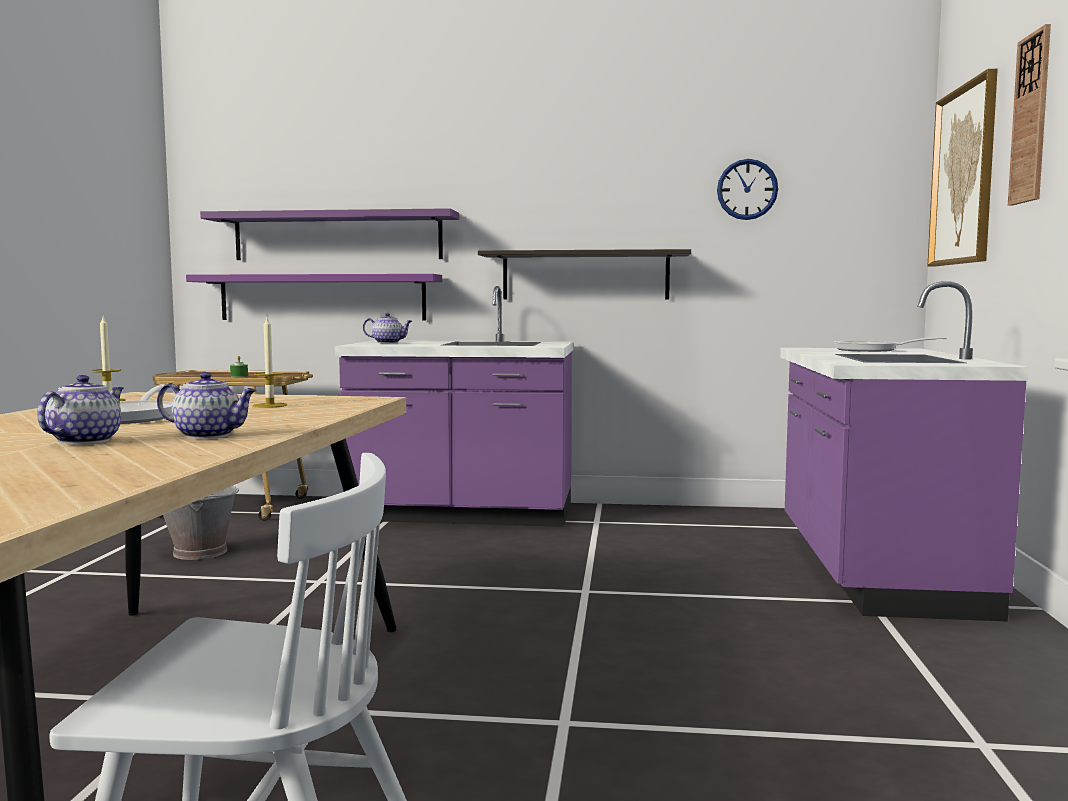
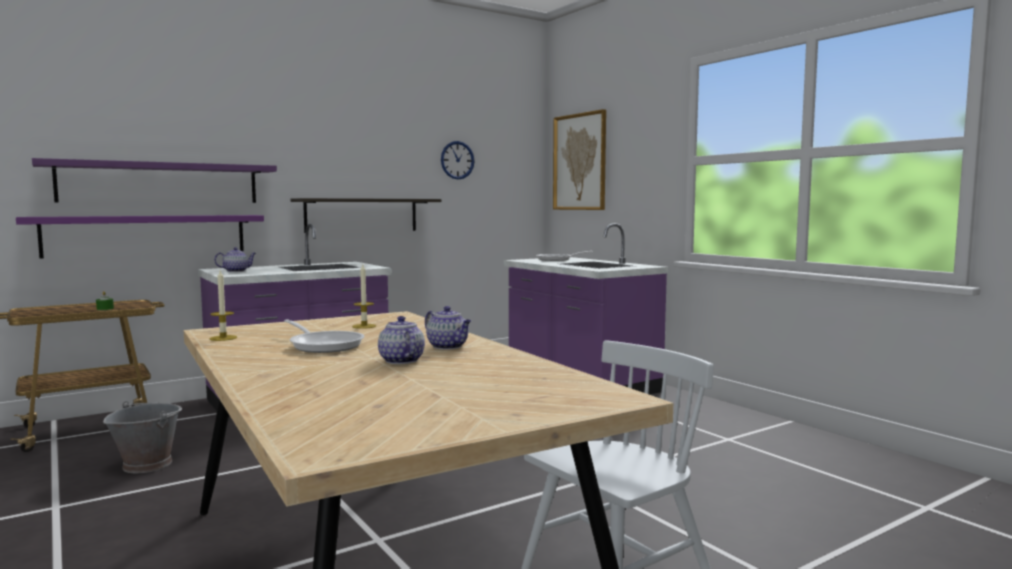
camera: 40 degrees left, 0 degrees up
(209, 435) = (448, 346): teapot -> teapot turned 75 degrees clockwise
(1030, 118) = (636, 141): wall clock -> none

